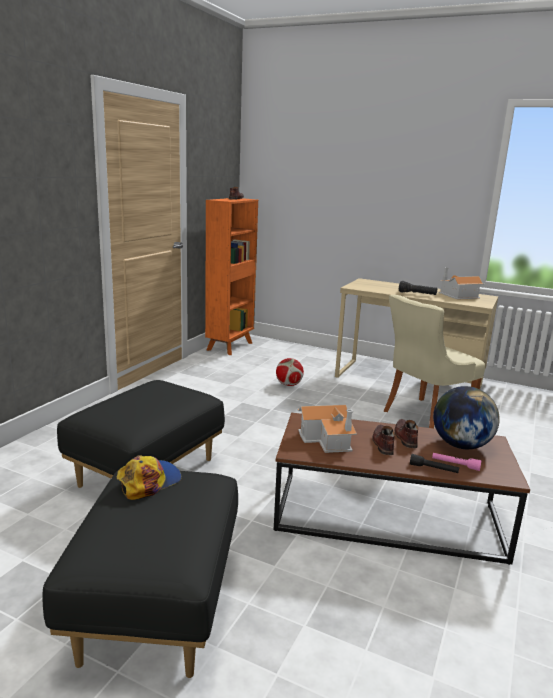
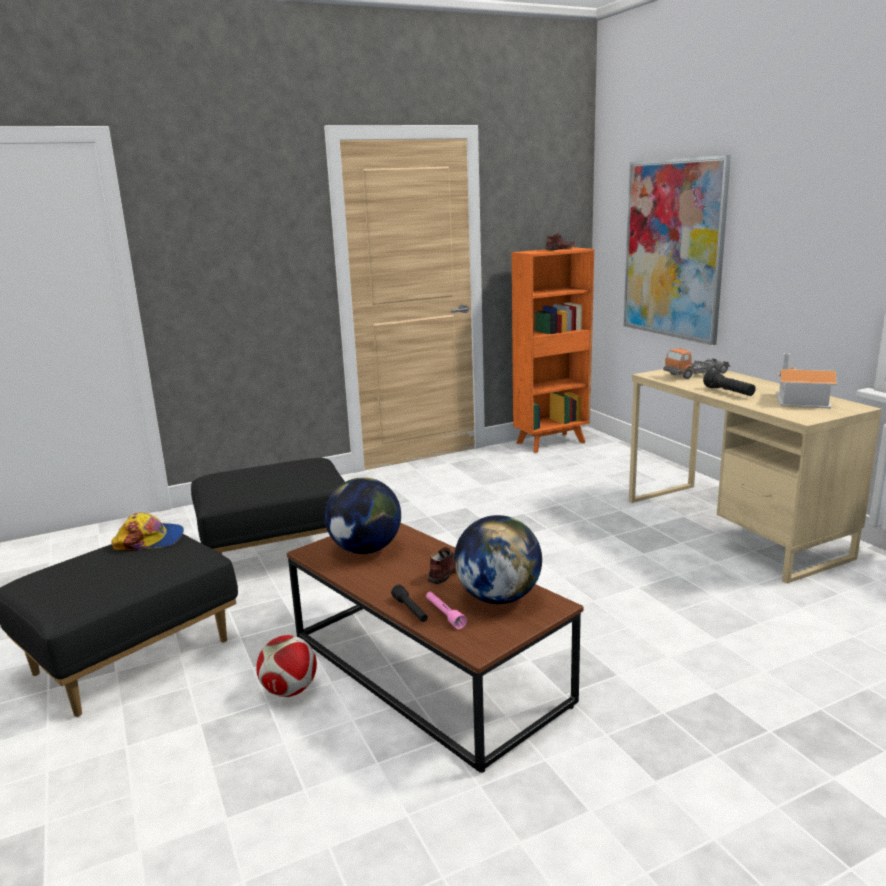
camera: 40 degrees right, 0 degrees up
(289, 385) = (551, 499): football -> football (290, 690)
(321, 201) = (673, 249): none -> picture
(328, 439) = (365, 550): toy house -> globe
(375, 285) = (696, 374): none -> toy truck
(382, 443) = (411, 569): brown shoe -> none
(423, 417) = (672, 578): beige chair -> none

